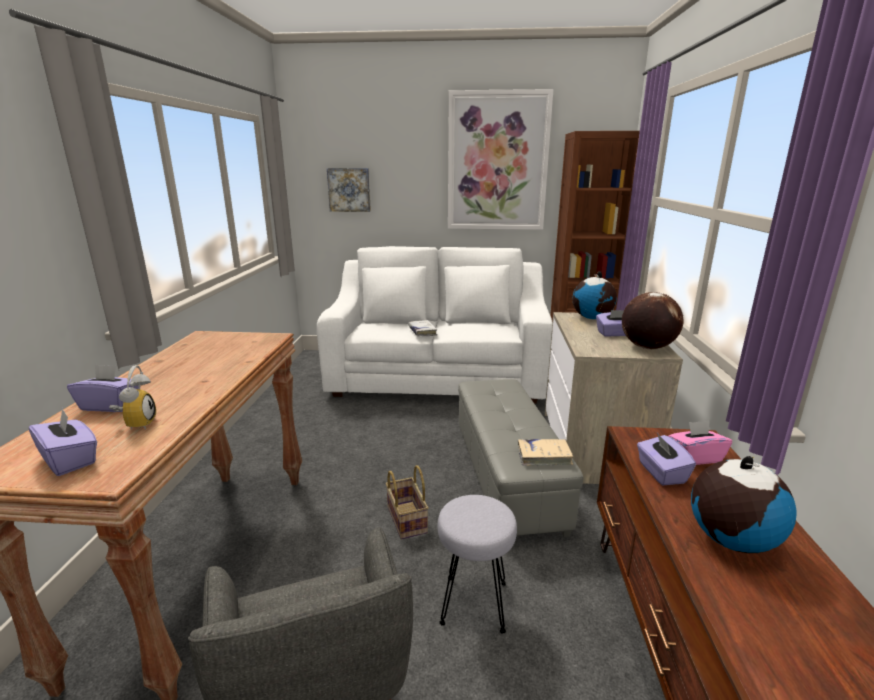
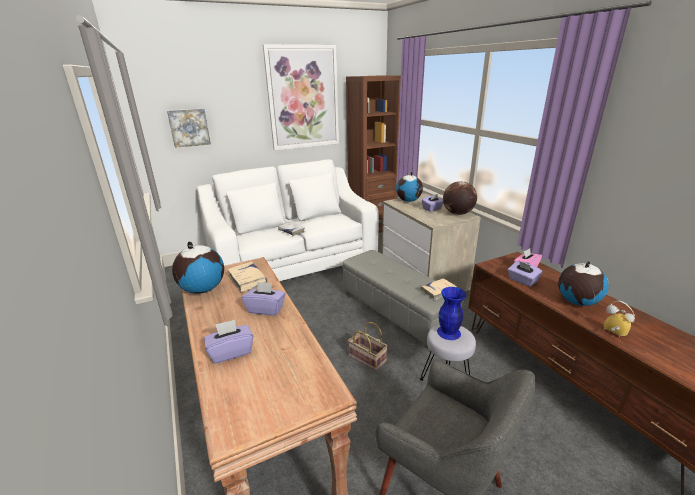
camera: 30 degrees left, 5 degrees up
(70, 460) = (281, 396): purple tissue box -> purple tissue box (266, 309)
(137, 423) = (278, 355): alarm clock -> alarm clock (612, 333)
(189, 347) = (202, 289): none -> globe
(239, 349) = (247, 280): none -> beige book
(476, 510) = (448, 332): none -> blue vase

